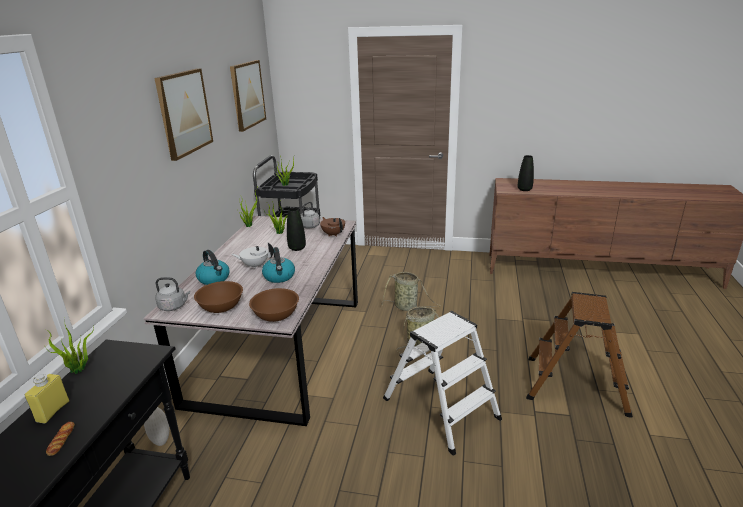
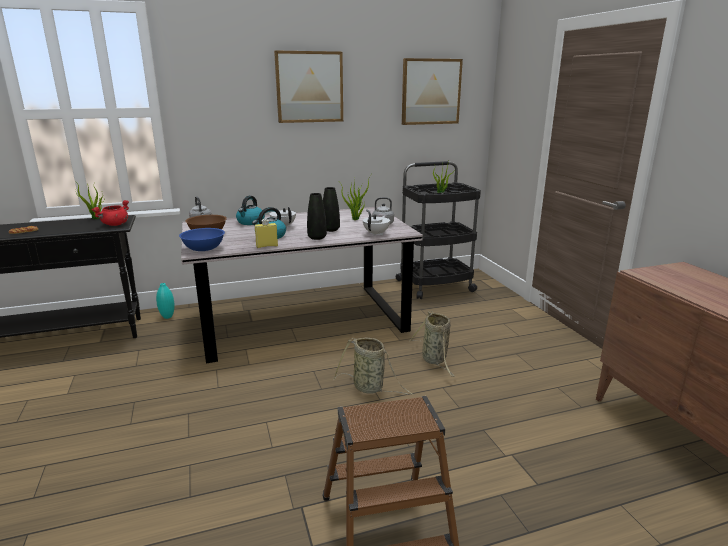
camera: 60 degrees right, 5 degrees down
(53, 411) = (53, 224): yellow bottle -> yellow bottle (267, 246)
(141, 355) = (115, 225): none -> red cooking pot
(161, 442) = (167, 317): white vase -> turquoise vase
(276, 315) = (203, 249): brown bowl -> blue bowl
(333, 234) = (376, 234): brown teapot -> white teapot
(440, 408) = (267, 428): white step ladder -> none
(524, 189) = (675, 284): black vase -> black vase (317, 238)

